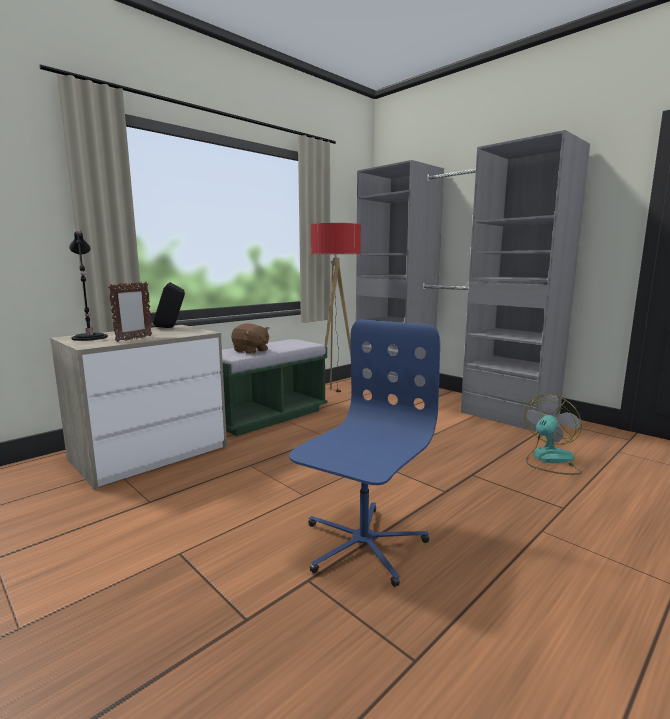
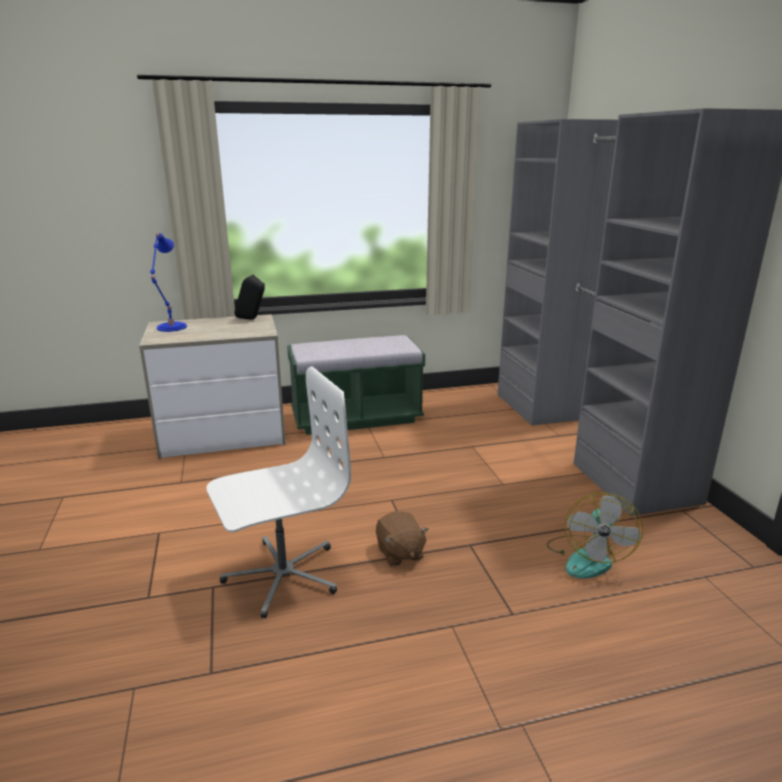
camera: 30 degrees right, 10 degrees up
(89, 338) = (170, 328): black table lamp -> blue table lamp
(134, 339) = (197, 335): picture frame -> none
(251, 351) = (330, 350): brown plush toy -> brown plush toy (399, 553)
(335, 395) = (456, 406): floor lamp -> none
(362, 544) = (282, 575): blue office chair -> white office chair
(549, 460) = (587, 557): fan -> fan turned 120 degrees clockwise

